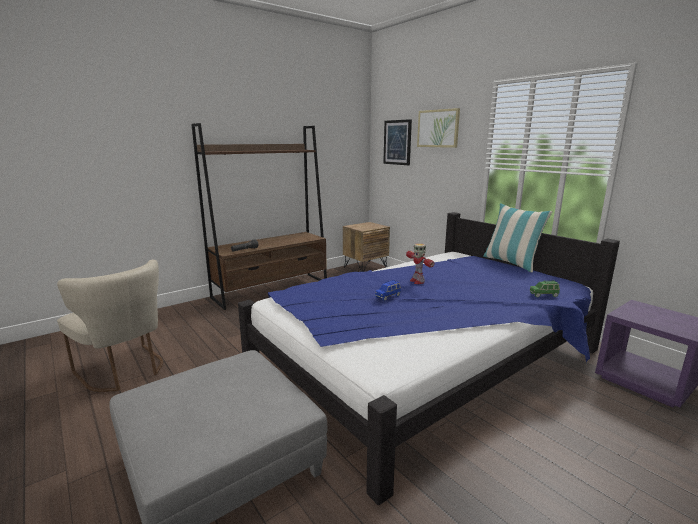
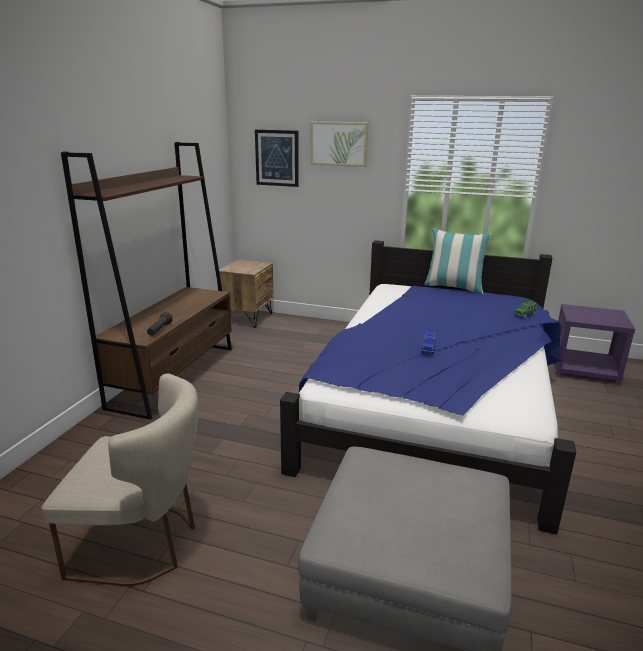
camera: 35 degrees left, 5 degrees up
(417, 281) = (422, 326): toy robot -> none

